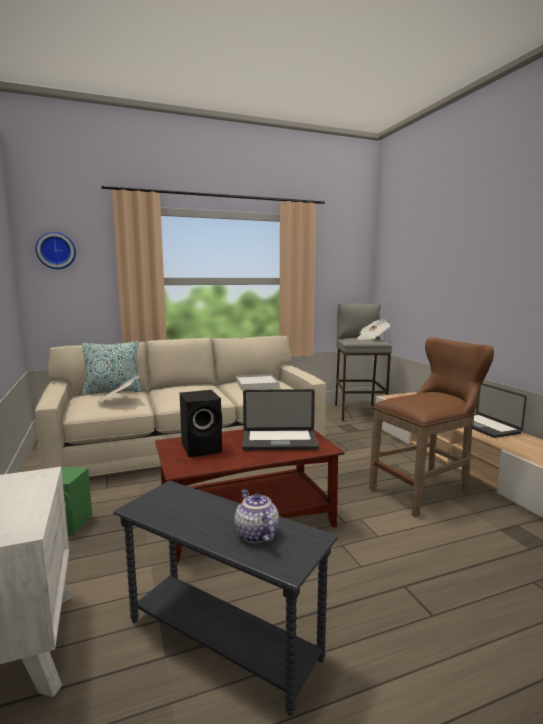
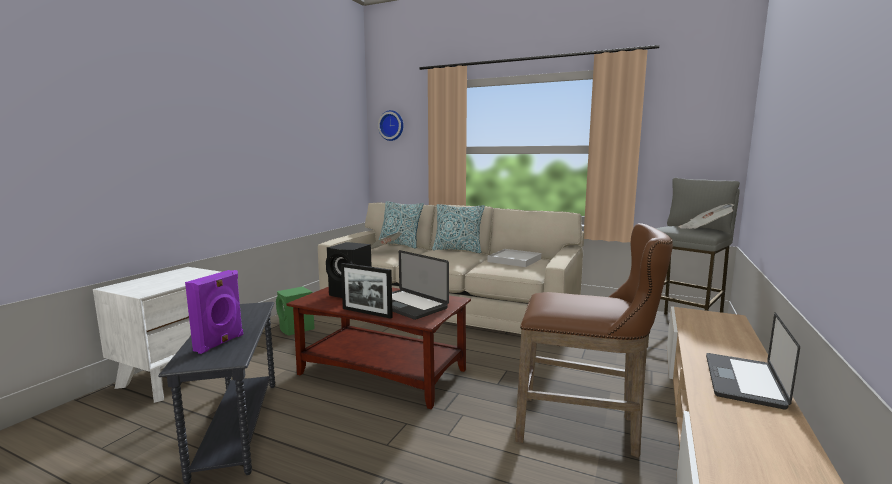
camera: 45 degrees right, 0 degrees up
(186, 385) = (458, 250): none -> pillow
(255, 534) = (220, 343): teapot -> purple speaker
(268, 458) = (367, 313): none -> picture frame

